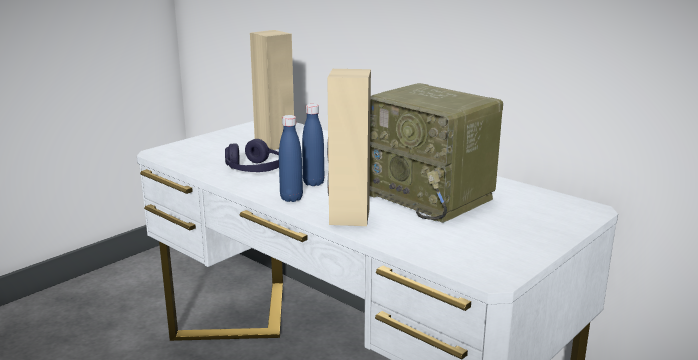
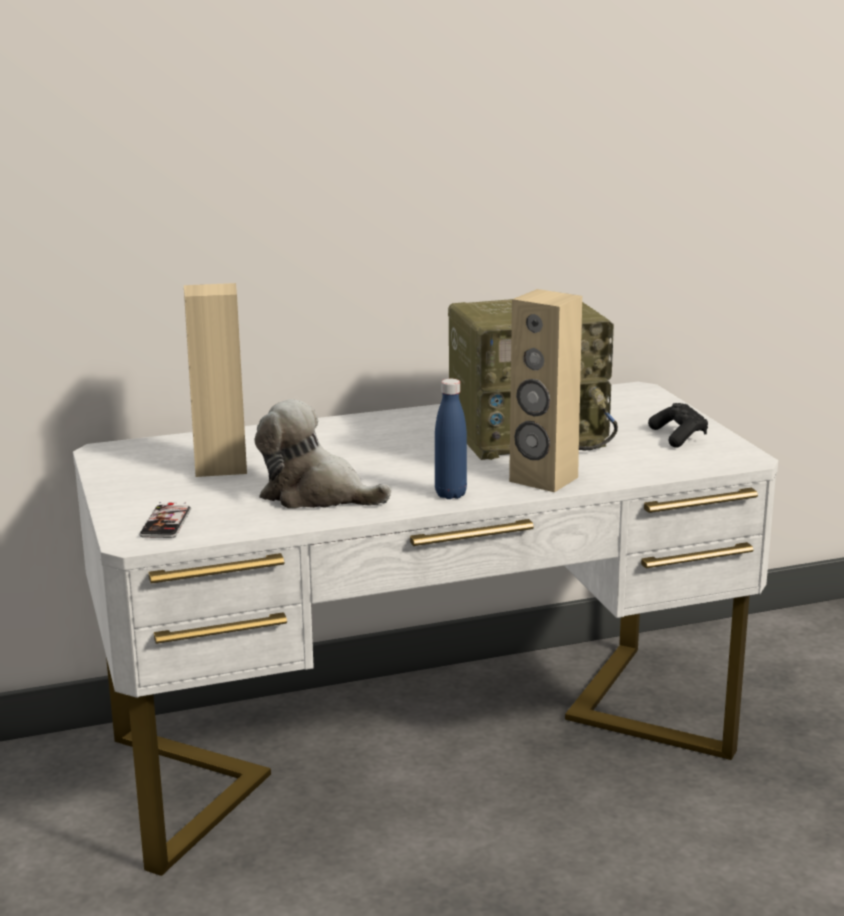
camera: 60 degrees left, 0 degrees up
(185, 152) = (165, 523): none -> phone
(255, 170) = (316, 495): purple headphones -> plush toy
(313, 183) = (412, 475): blue bottle -> none
(504, 242) = (678, 436): none -> black game controller

